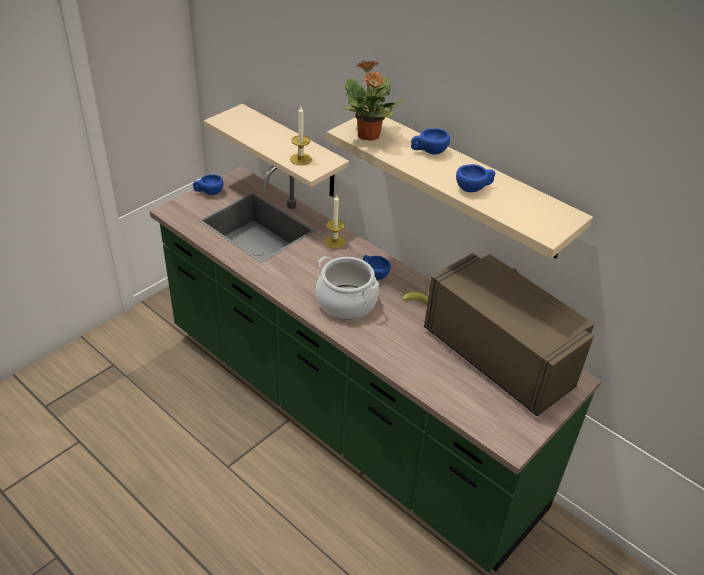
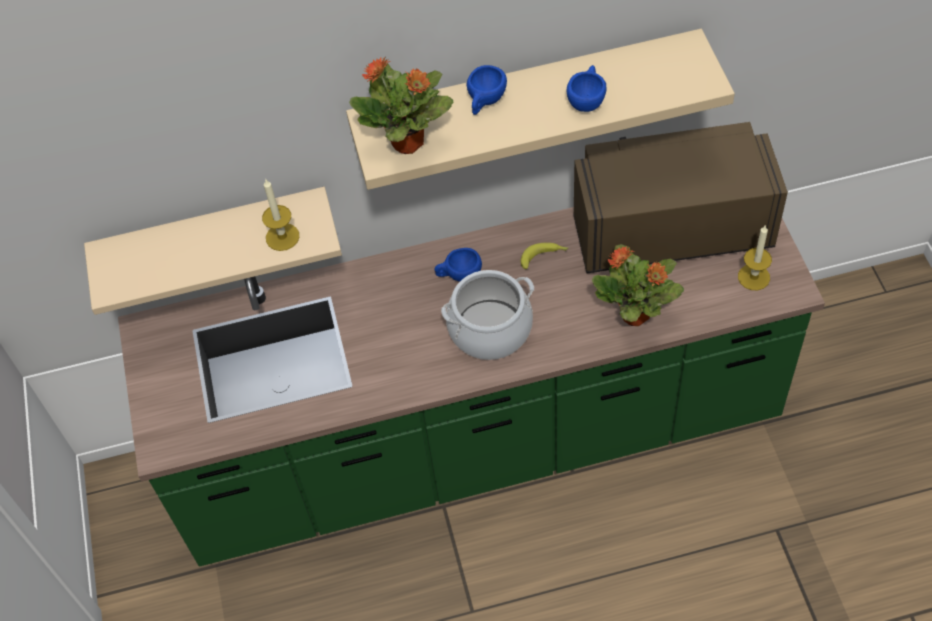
camera: 50 degrees left, 15 degrees up
(208, 192) = (152, 383): blue cup -> none
(335, 242) = (369, 285): candle -> candle (753, 277)
(415, 366) = (636, 315): none -> potted plant

